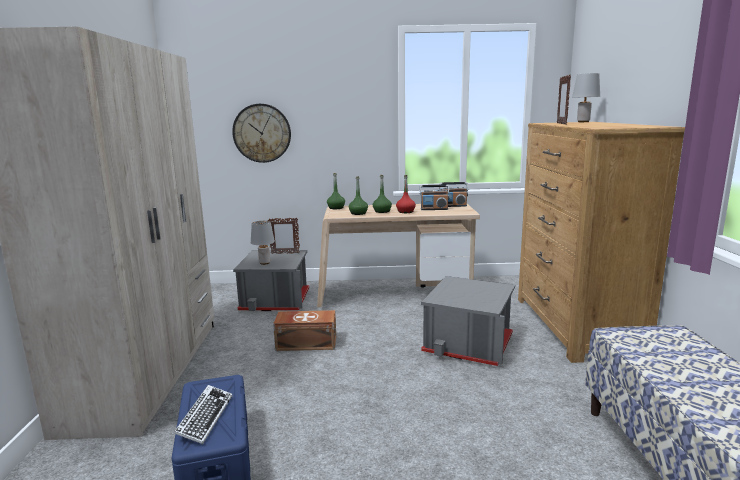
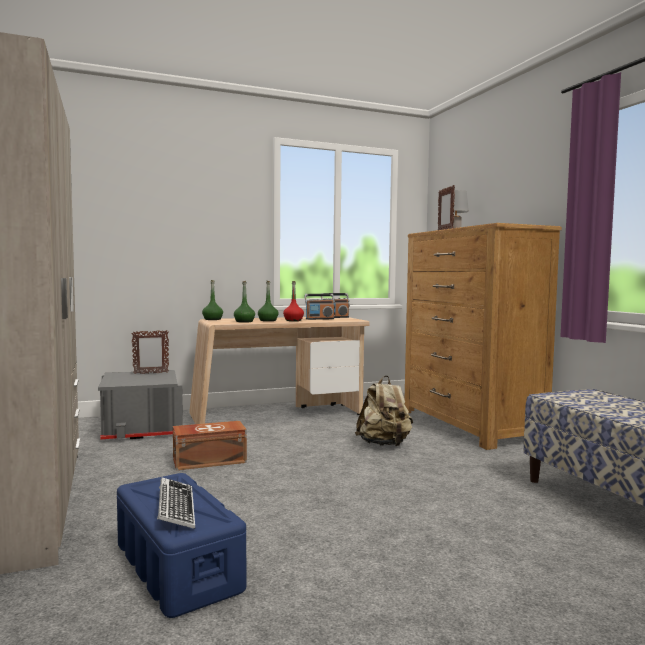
camera: 20 degrees left, 10 degrees down
(262, 133) = (121, 236): wall clock -> none
(264, 263) = (133, 381): grey table lamp -> none
(469, 343) = (384, 445): grey storage box -> beige backpack

